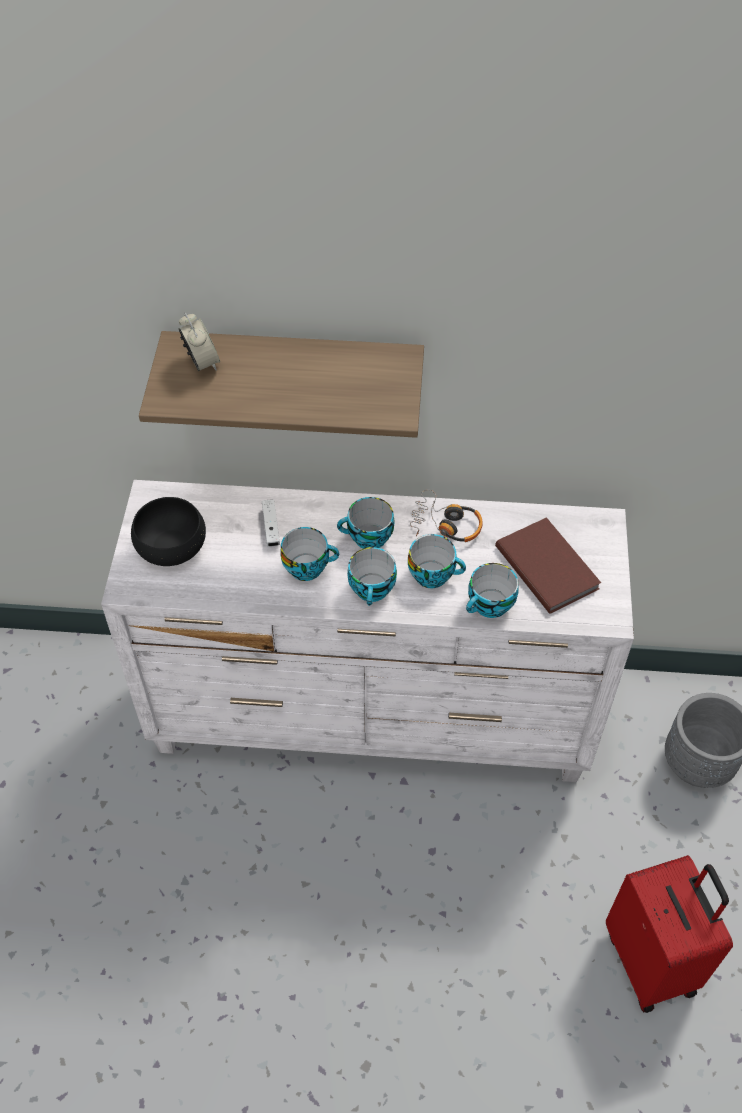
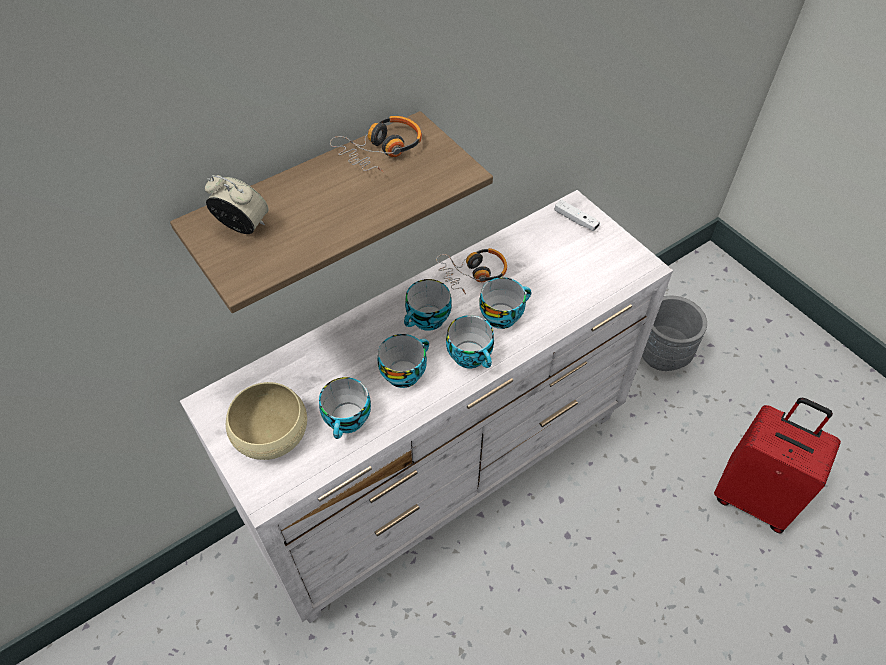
camera: 40 degrees left, 0 degrees up
(171, 545) = (271, 433): black bowl -> beige bowl
(271, 527) = (342, 361): white game controller -> white game controller (576, 220)
(356, 361) = (381, 151): none -> headphones
(490, 606) = (564, 311): cup -> cup (348, 421)
(548, 566) = (571, 257): brown book -> none

